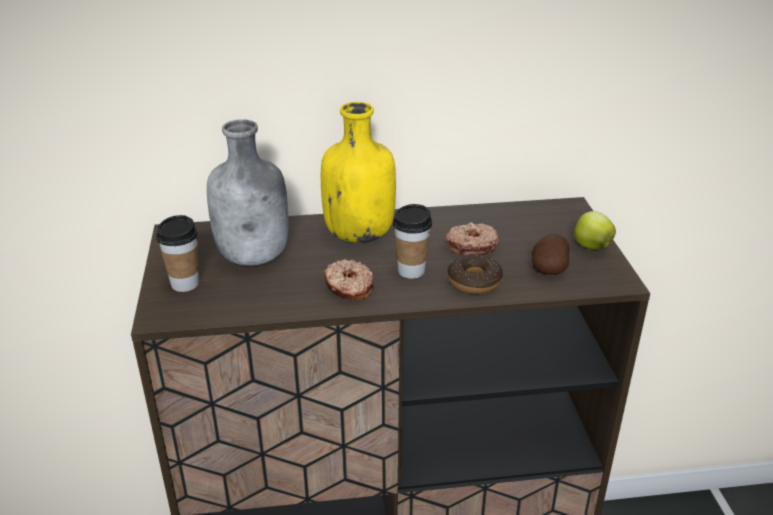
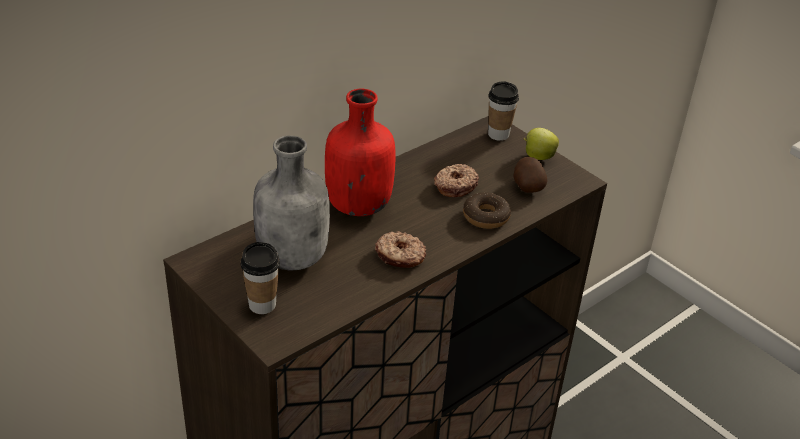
camera: 35 degrees left, 5 degrees up
(359, 233) = (358, 205): yellow bottle -> red bottle
(411, 271) = (432, 224): cup -> cup (498, 134)

